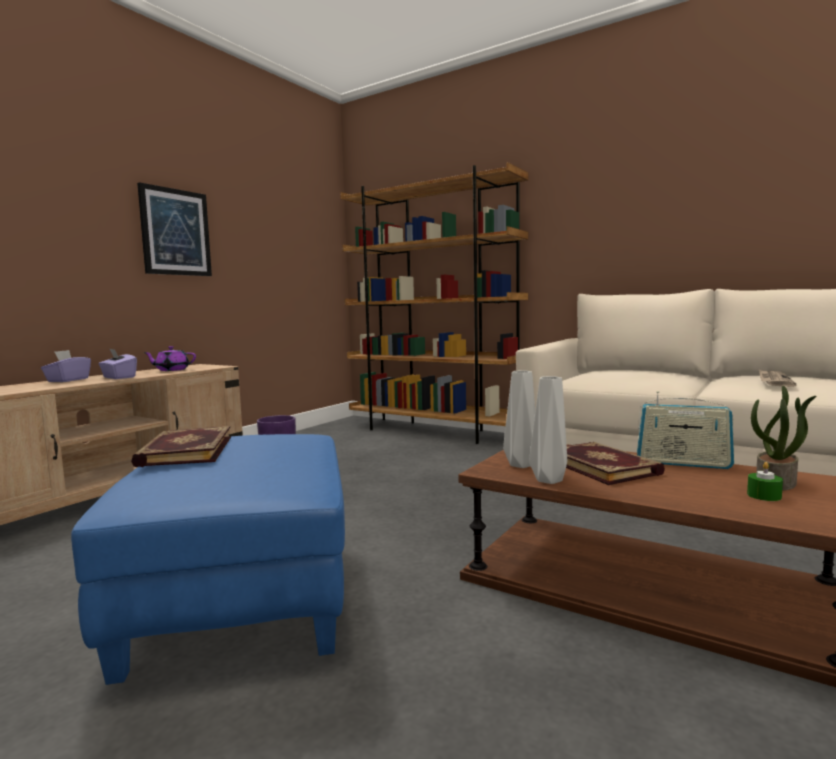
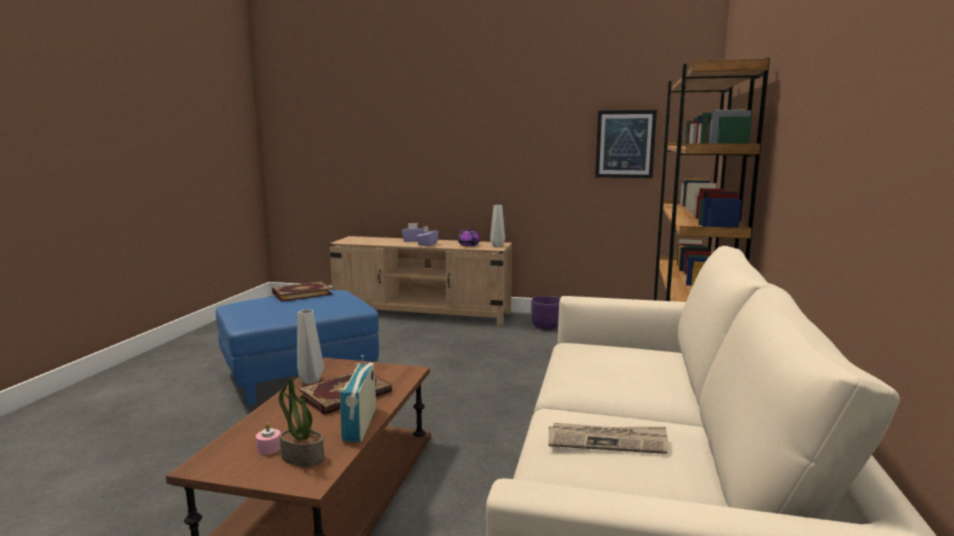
camera: 70 degrees right, 5 degrees up
(175, 232) = (505, 142): picture -> picture (625, 144)
(521, 464) = (348, 371): grey vase -> grey vase (498, 246)
(764, 496) = (269, 448): green candle -> pink candle

